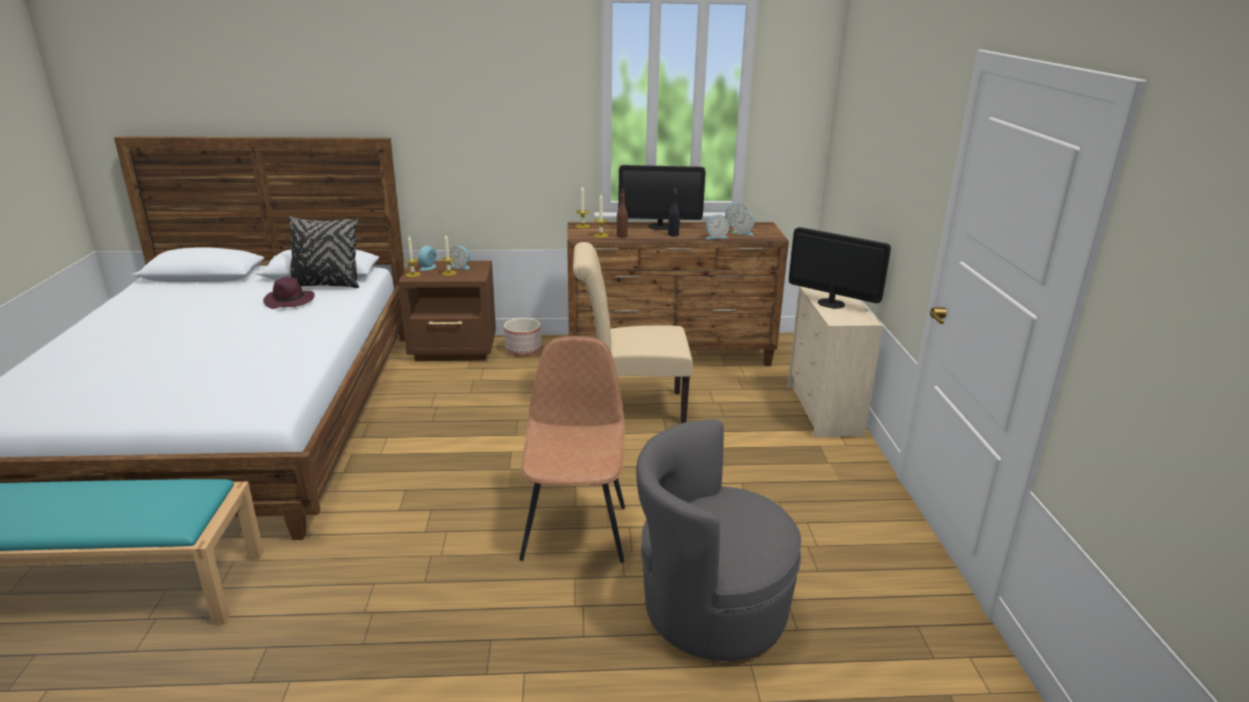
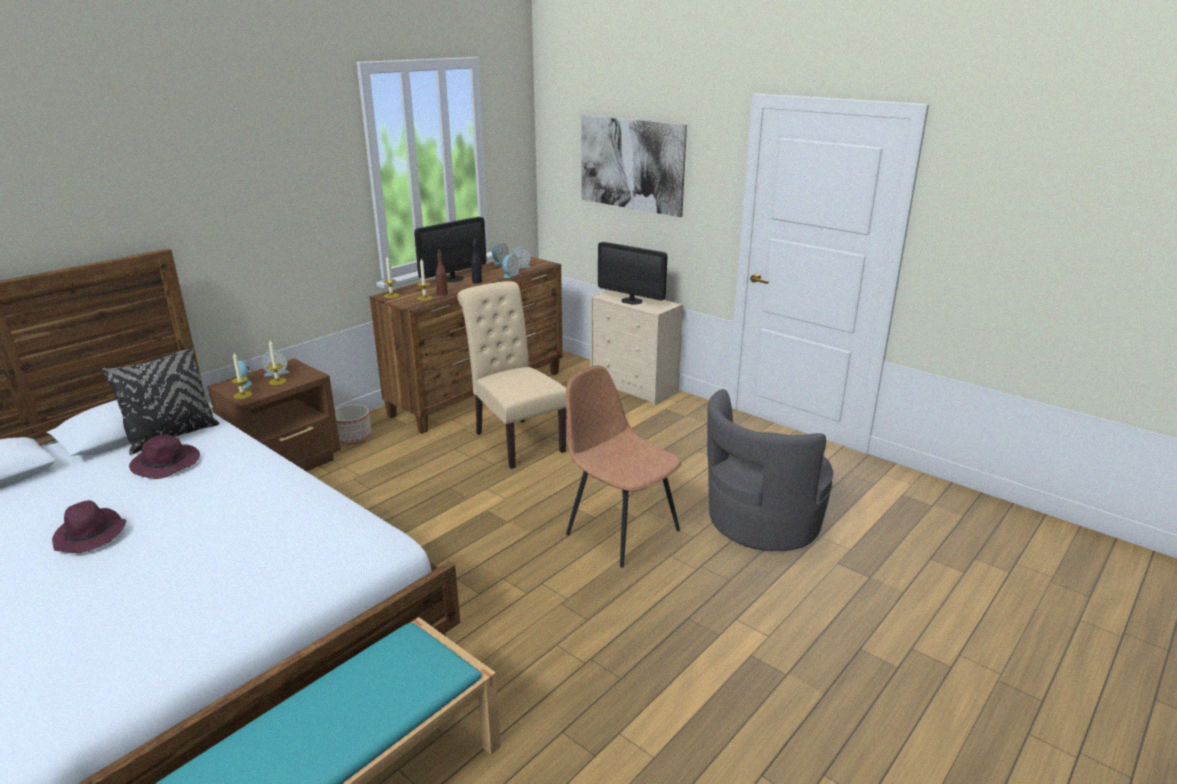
camera: 45 degrees left, 0 degrees up
(182, 325) = (91, 535): none -> purple hat
(630, 407) = (515, 440): beige chair -> beige chair turned 105 degrees clockwise
(831, 303) = (631, 301): monitor -> monitor turned 135 degrees counterclockwise
(881, 135) = (631, 164): none -> picture

